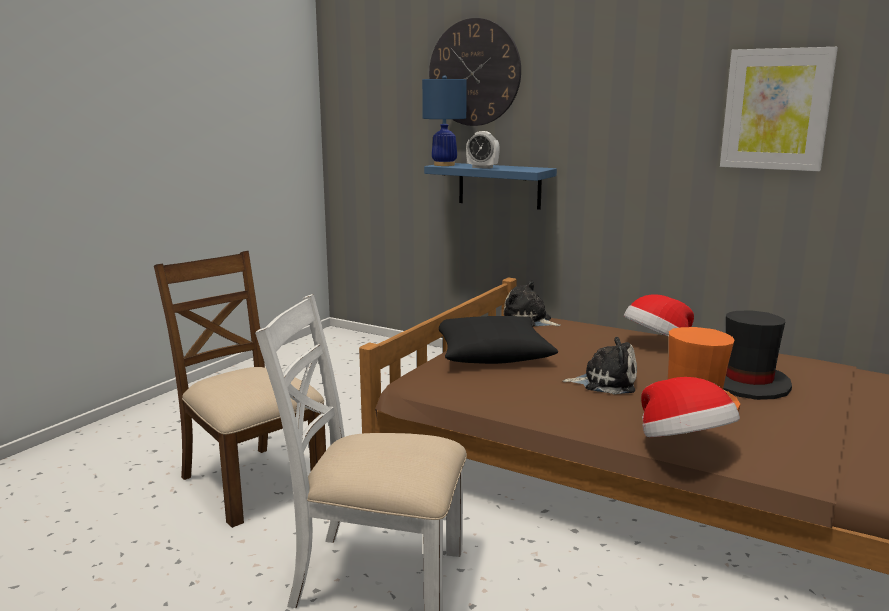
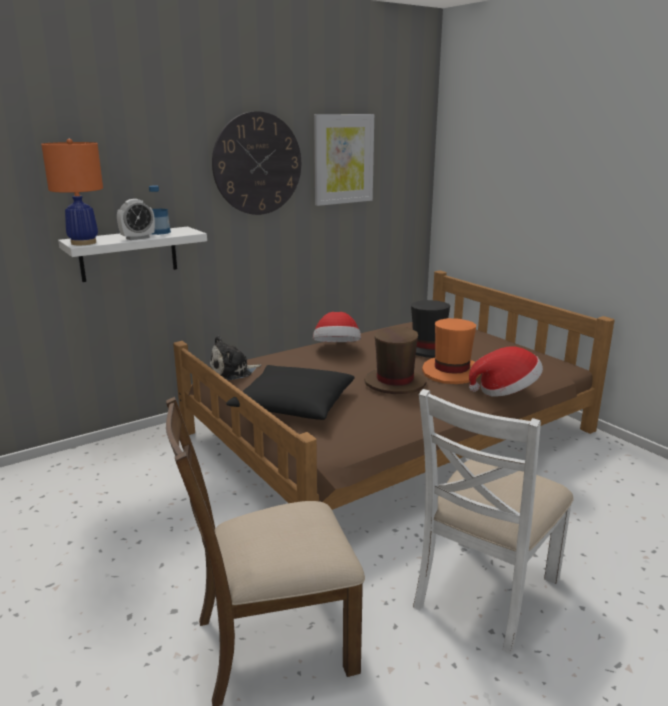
camera: 65 degrees left, 5 degrees up
(444, 165) = (84, 243): blue table lamp -> orange table lamp
(474, 72) = (79, 133): wall clock -> wall clock (257, 164)
(499, 185) = (128, 254): blue shelf -> white shelf
(514, 167) = (159, 232): none -> bottle
(605, 382) = (395, 383): plush toy -> brown hat

